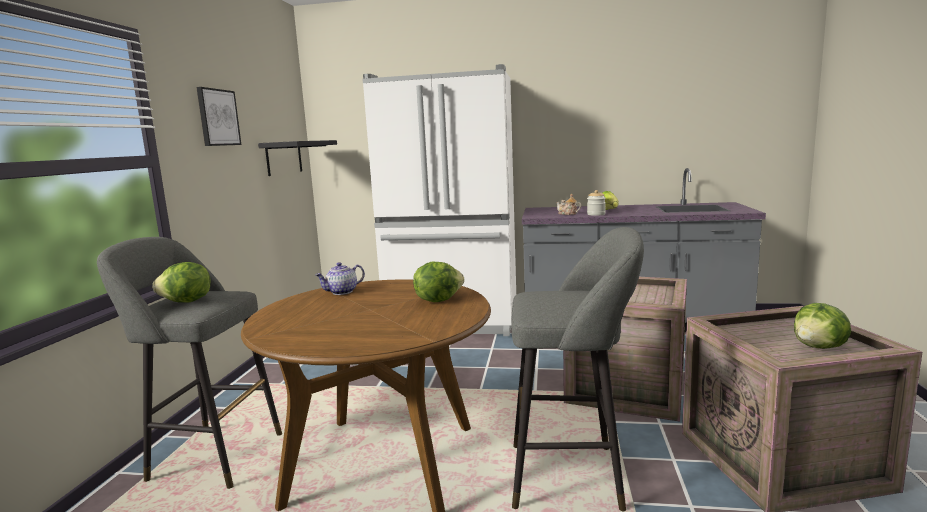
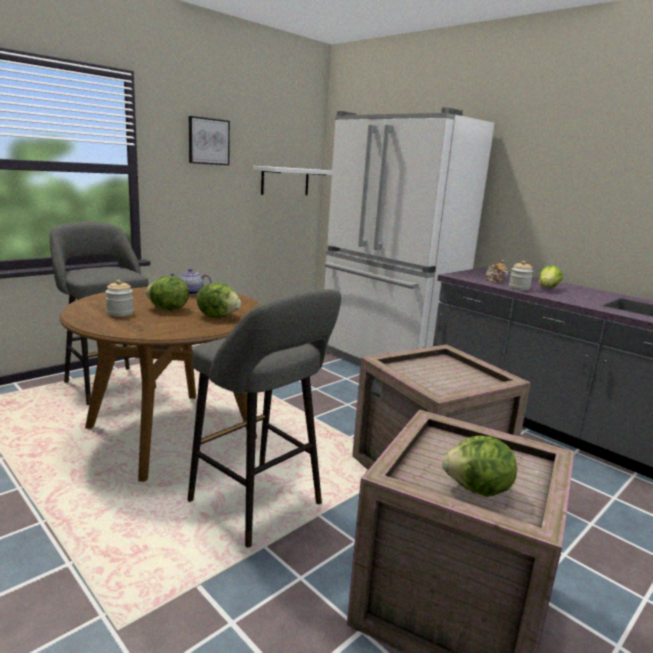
camera: 35 degrees right, 5 degrees up
(187, 302) = (95, 271): lettuce -> lettuce (167, 309)
(284, 158) = (285, 181): black shelf -> white shelf
(341, 329) = (120, 313): none -> jar

